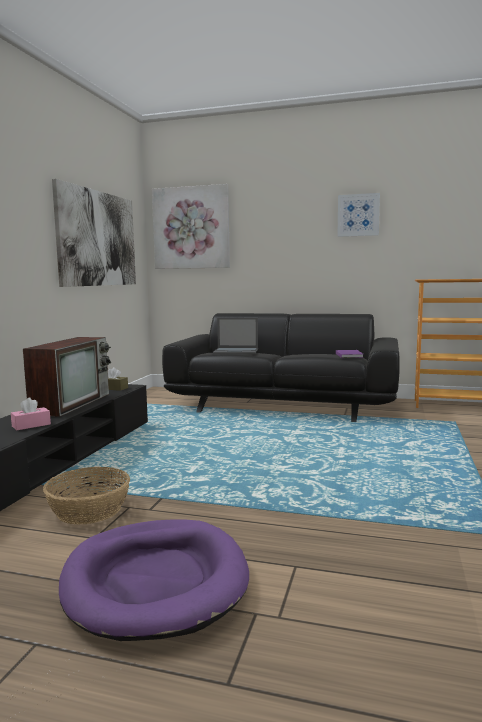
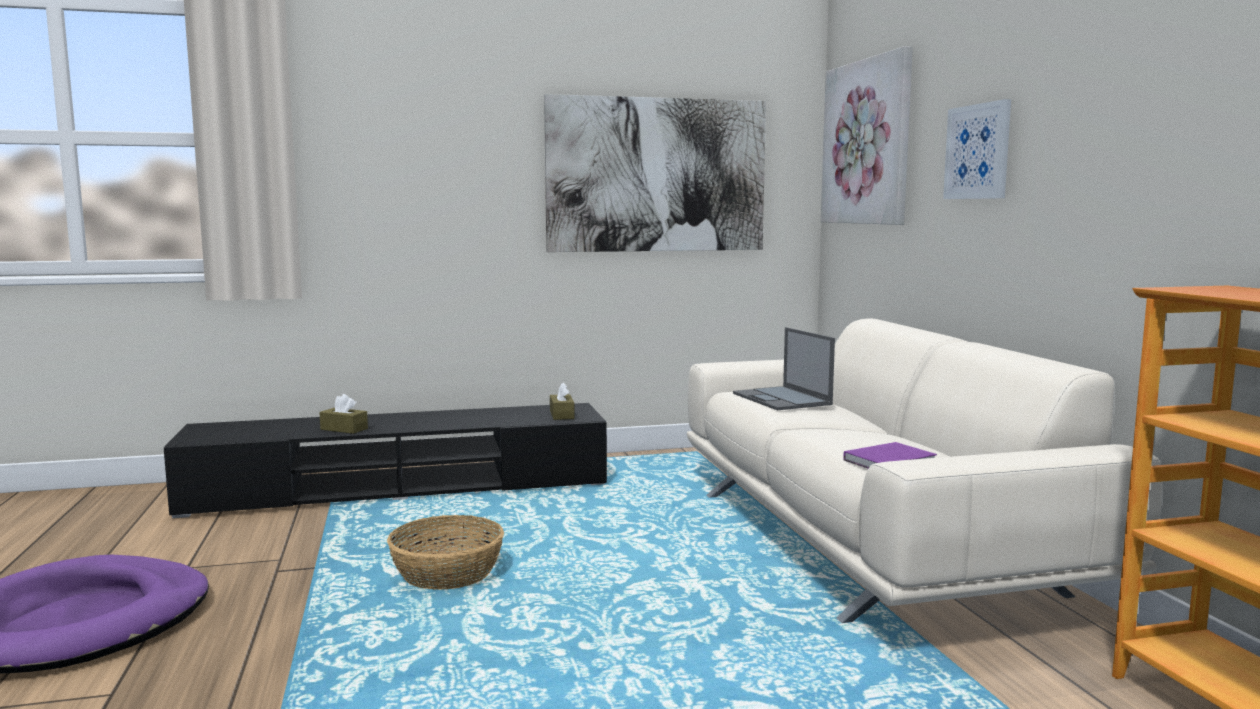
camera: 60 degrees right, 0 degrees up
(31, 425) = (344, 429): pink tissue box -> brown tissue box
(72, 403) = (460, 418): television -> none
(89, 510) = (264, 544): basket -> basket (448, 573)
(284, 405) = (867, 540): black sofa -> beige sofa
(358, 215) = (1115, 91): picture -> picture (978, 152)

